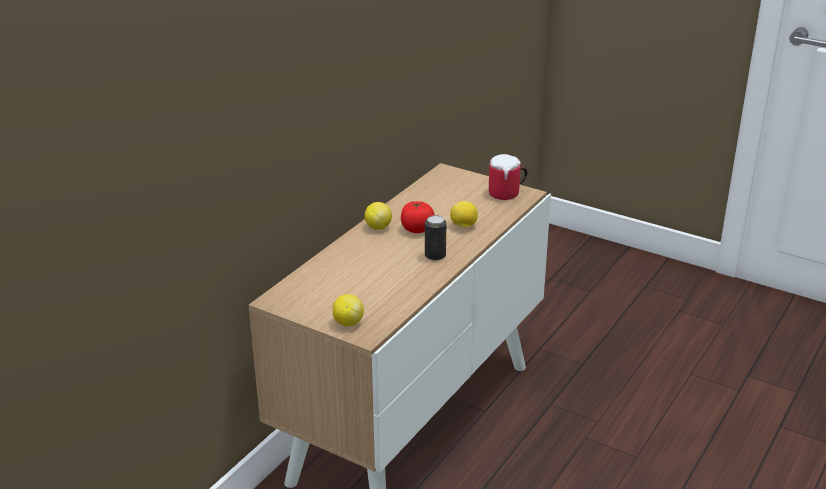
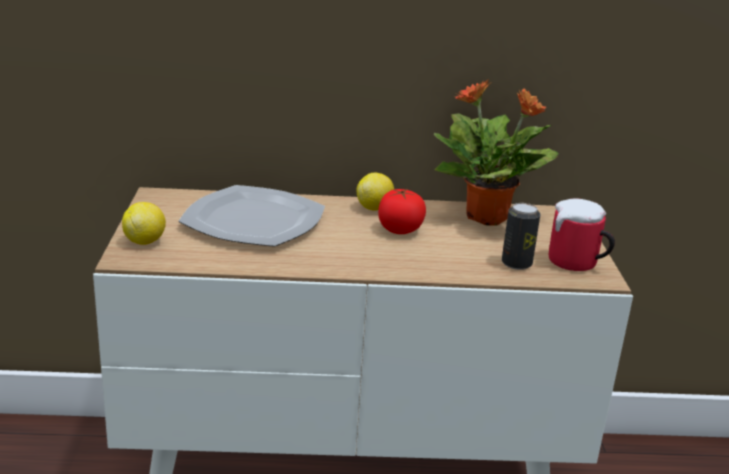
camera: 55 degrees right, 5 degrees down
(356, 274) = (254, 222): none -> plate
(428, 196) = (488, 218): none -> potted plant
(435, 256) = (351, 255): can -> can (516, 263)
(463, 226) = (448, 255): lemon -> none

